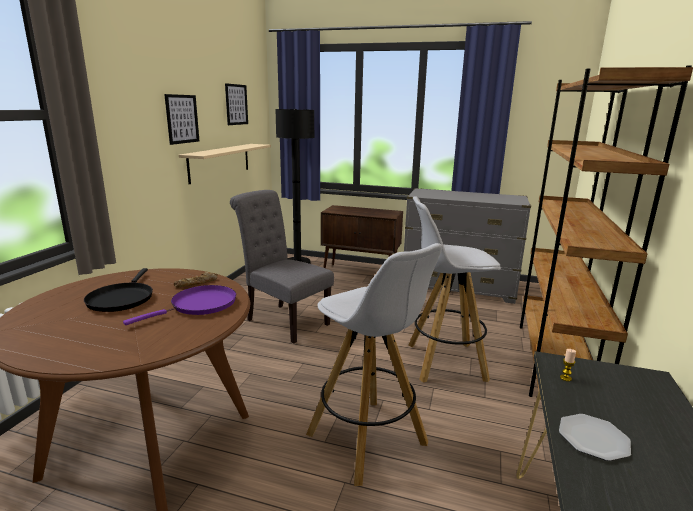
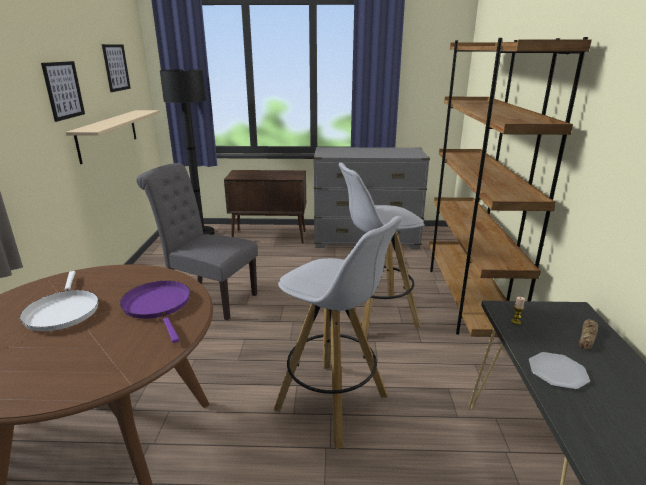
camera: 15 degrees left, 5 degrees up
(121, 299) = (62, 311): black frying pan -> white frying pan
(197, 283) = (140, 280): bread -> bread (588, 337)
(200, 305) = (158, 306): purple frying pan -> purple frying pan turned 60 degrees counterclockwise

